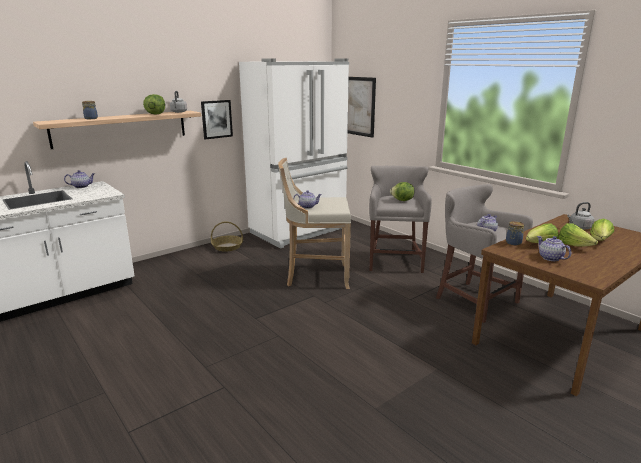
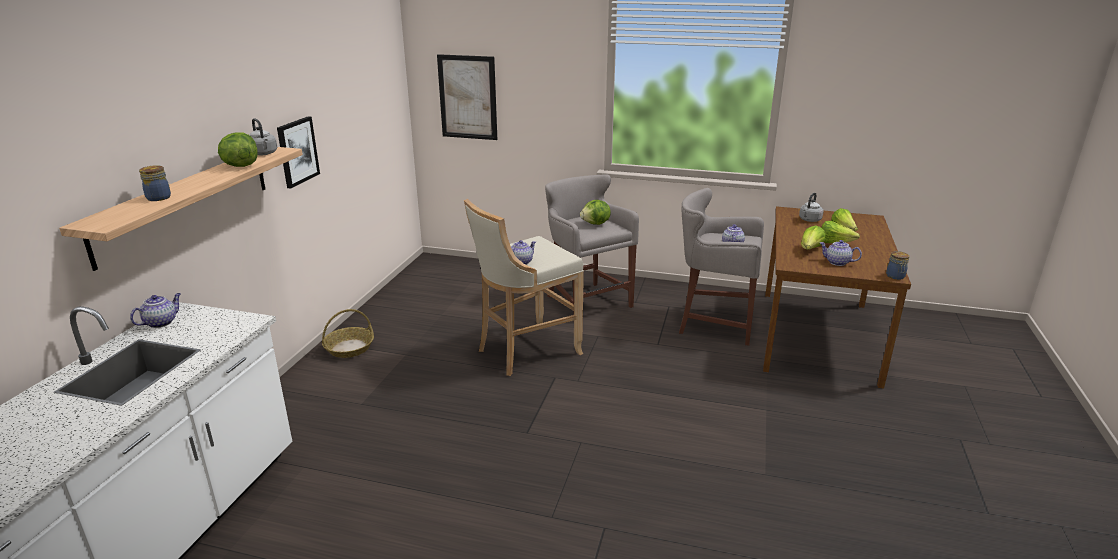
camera: 35 degrees left, 5 degrees up
(300, 231) = (421, 293): white fridge -> none
(513, 243) = (789, 254): jar -> jar (895, 277)

